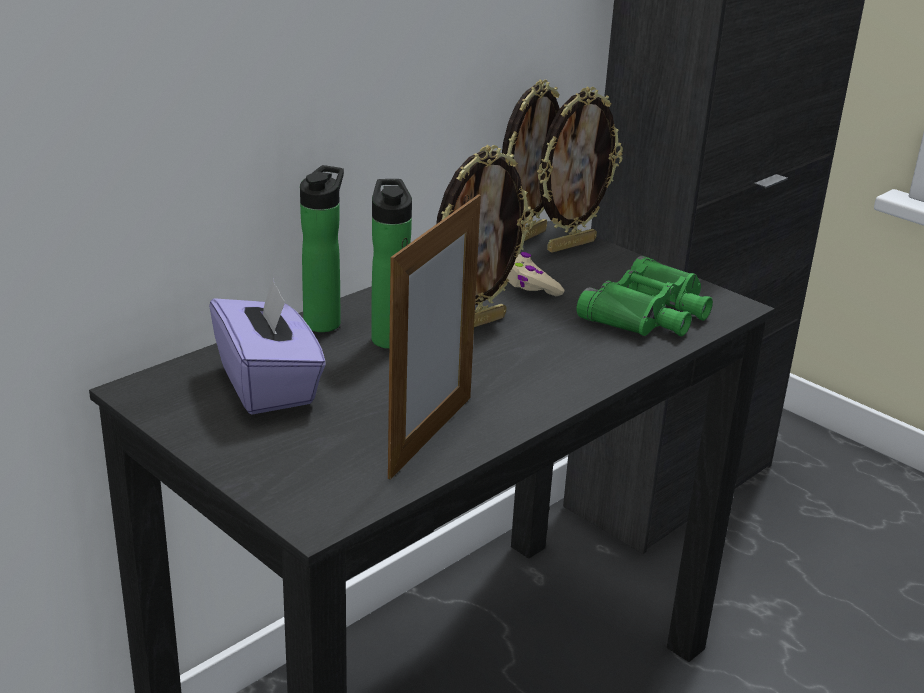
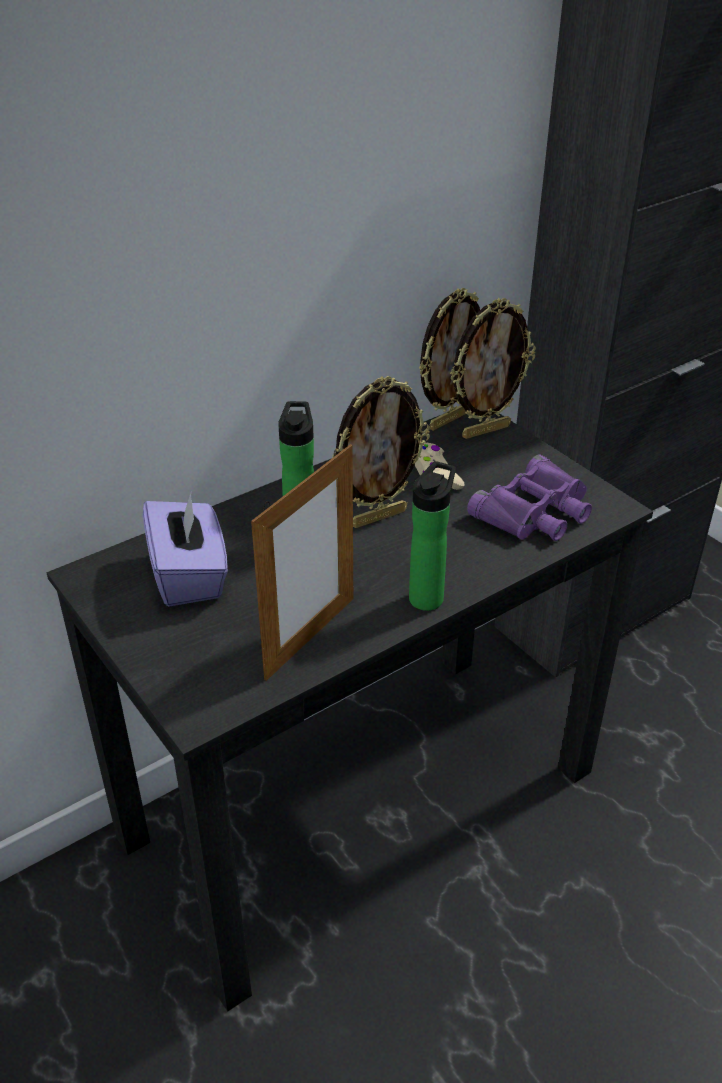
camera: 10 degrees right, 10 degrees up
(324, 321) = (250, 509): bottle -> bottle (428, 596)
(649, 313) = (535, 512): green binoculars -> purple binoculars

